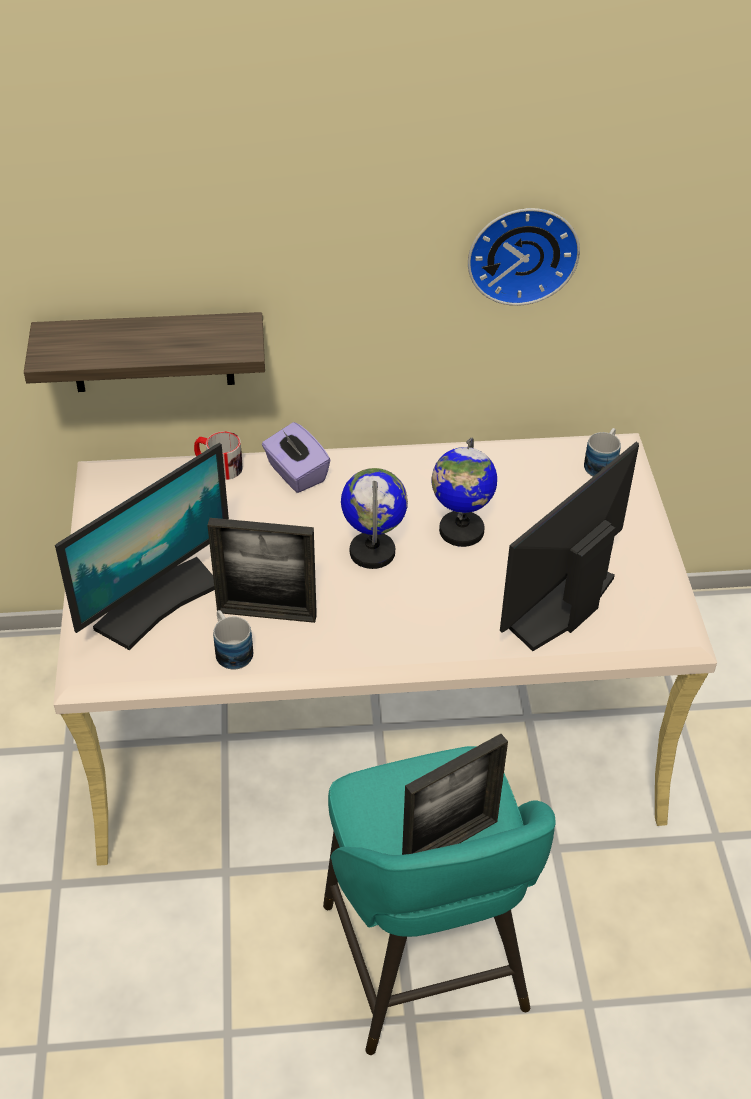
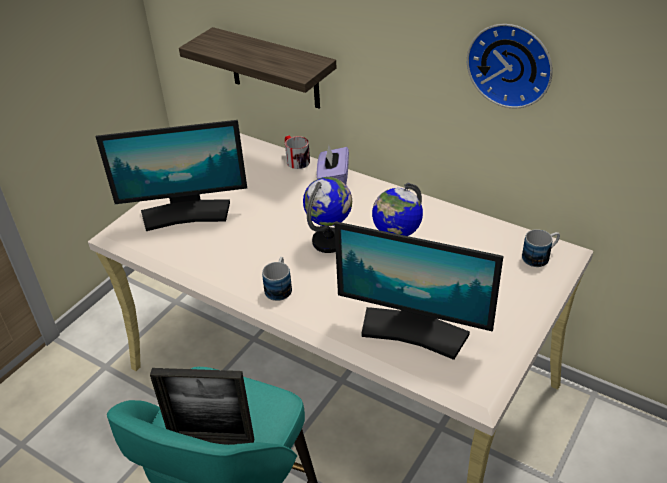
camera: 40 degrees right, 5 degrees down
(231, 649) = (194, 256): mug -> mug (279, 287)
(266, 614) = (233, 247): picture frame -> none
(562, 606) = (413, 330): monitor -> monitor turned 150 degrees counterclockwise

